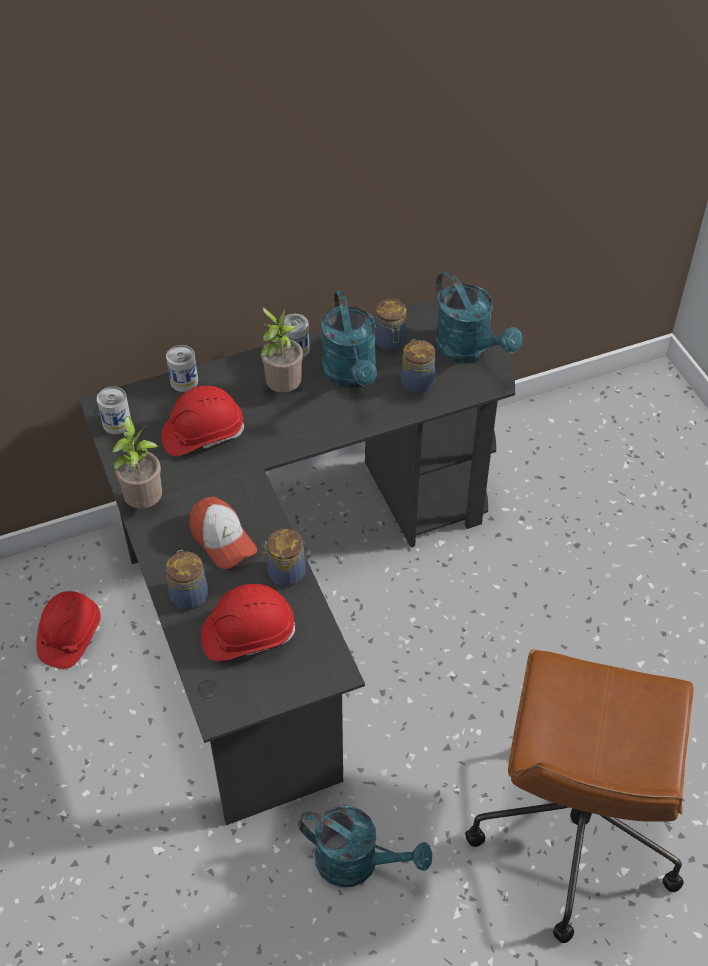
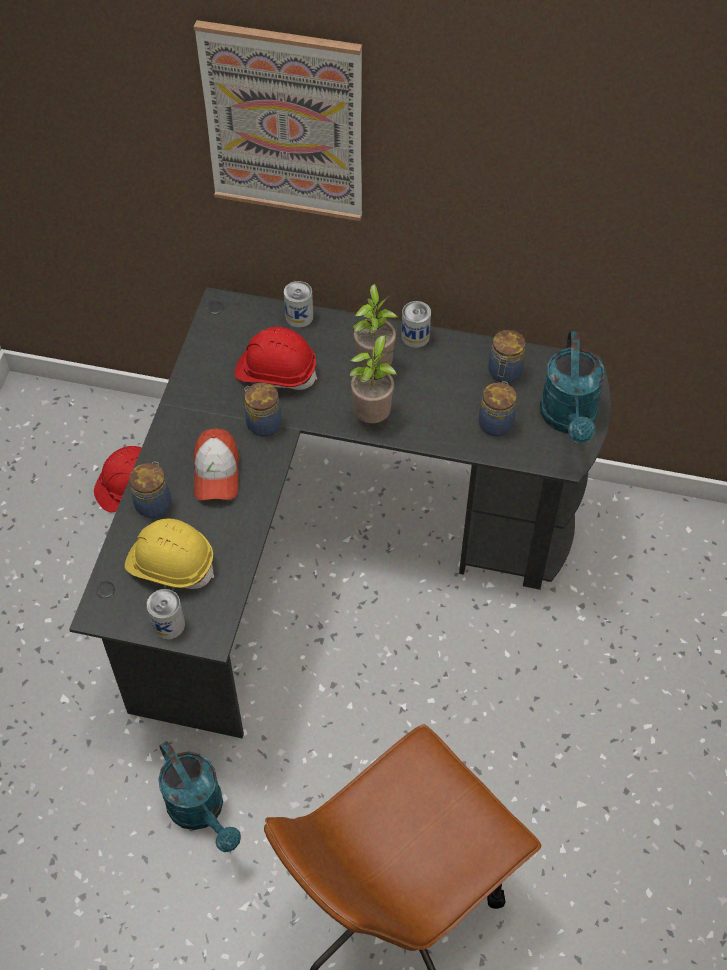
camera: 35 degrees right, 5 degrees up
(117, 423) = (216, 325): can -> can (168, 624)
(135, 187) = (284, 123): none -> picture
(145, 502) = (184, 405): potted plant -> potted plant (373, 416)
(248, 634) = (170, 564): red hard hat -> yellow hard hat
(284, 573) = (241, 530): jar -> jar (262, 423)
(352, 376) = (443, 387): turquoise watering can -> none

